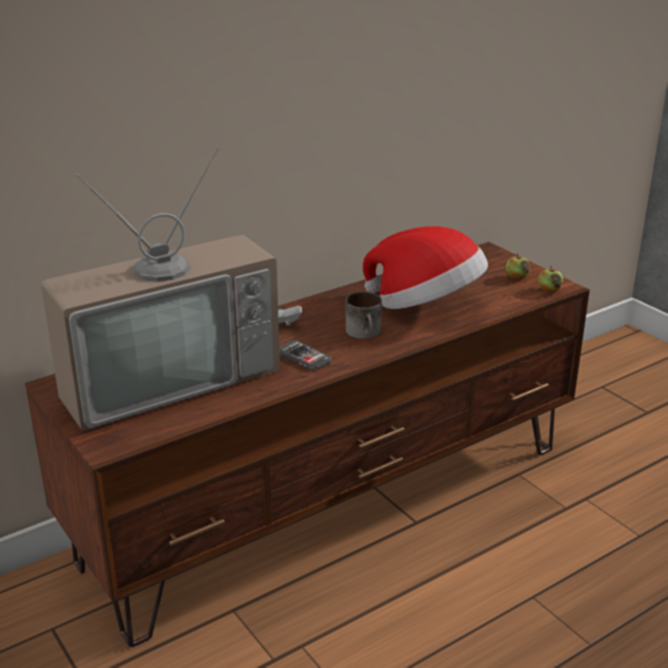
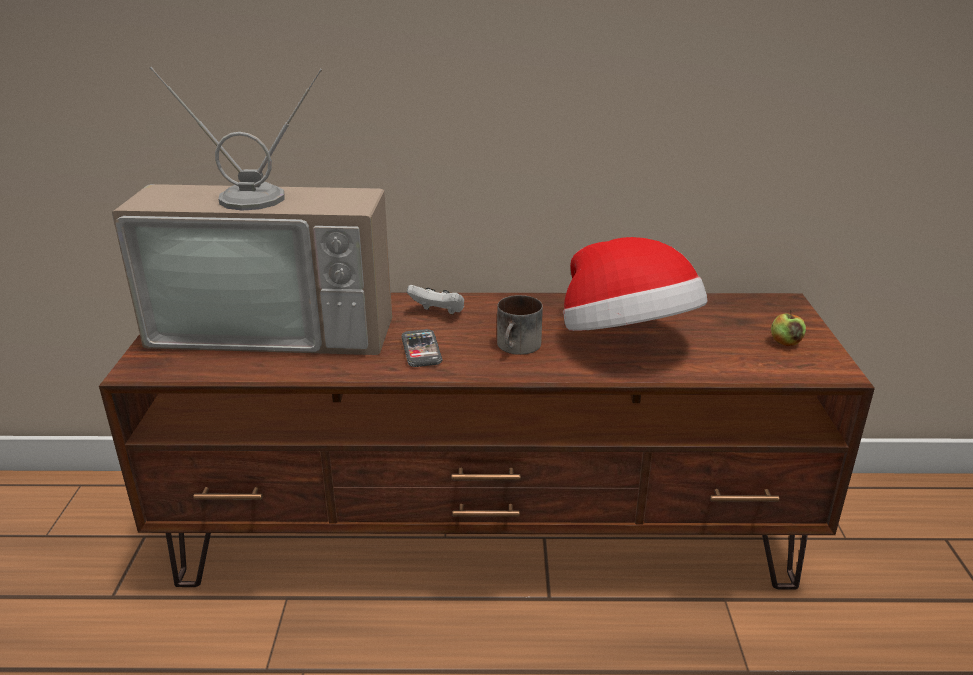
camera: 35 degrees right, 0 degrees up
(549, 290) = (811, 370): apple -> none

